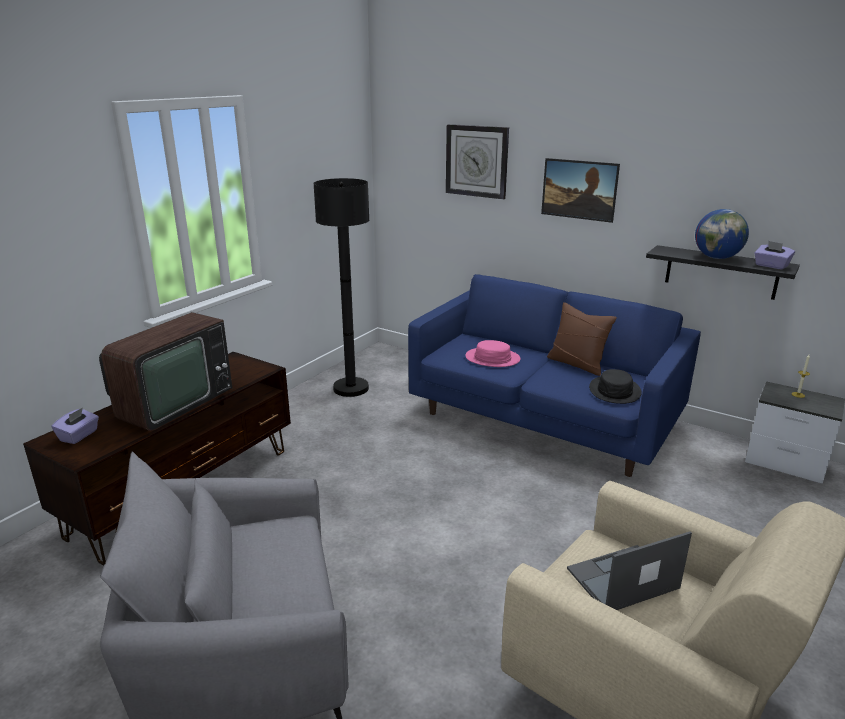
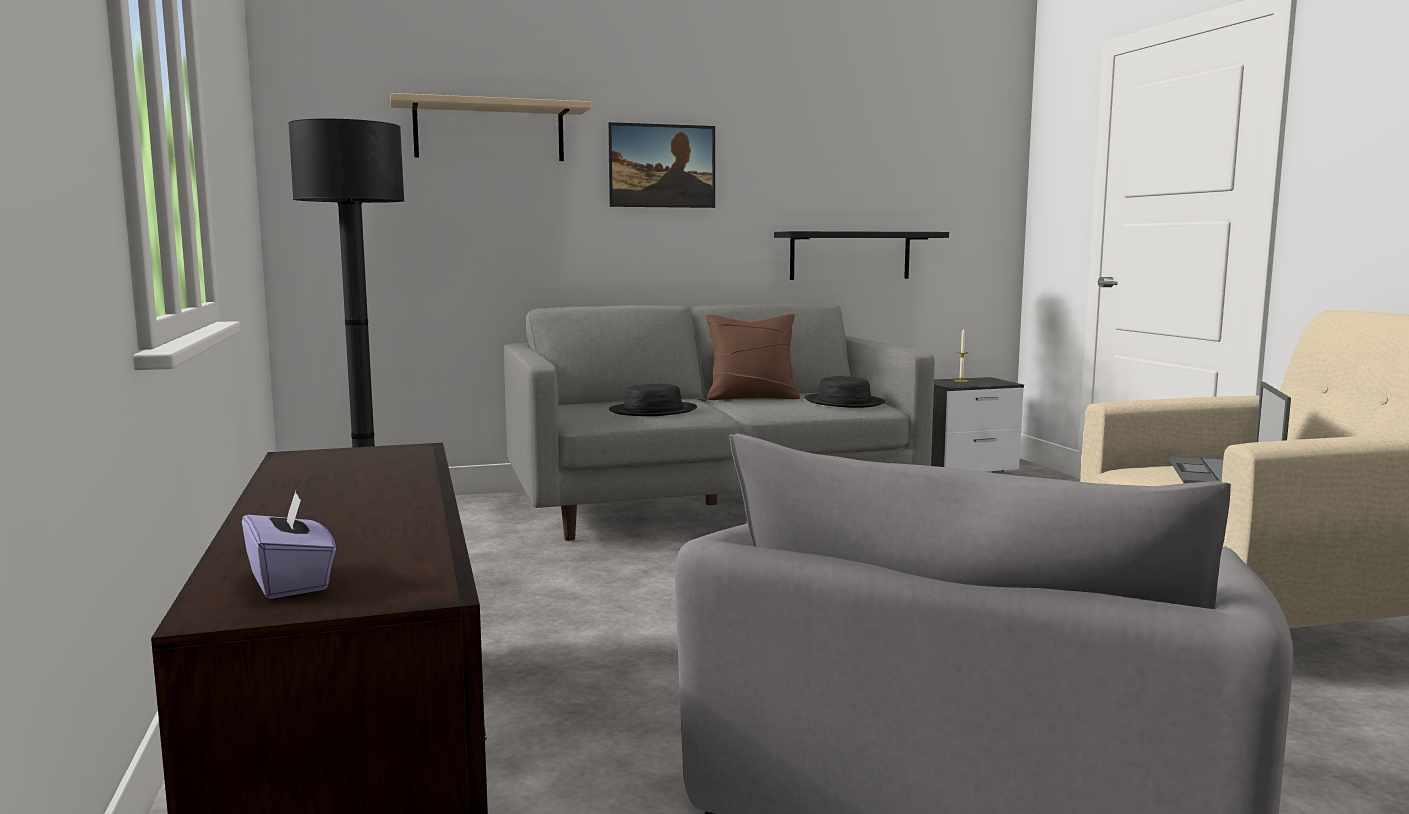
camera: 50 degrees left, 15 degrees down
(171, 403) = (360, 506): television -> none
(477, 161) = (489, 132): wall clock -> beige shelf
(492, 358) = (653, 411): pink hat -> black hat
(544, 419) = (711, 504): blue sofa -> grey sofa
(717, 258) = (858, 231): globe -> none
(771, 266) = (914, 231): purple tissue box -> none

